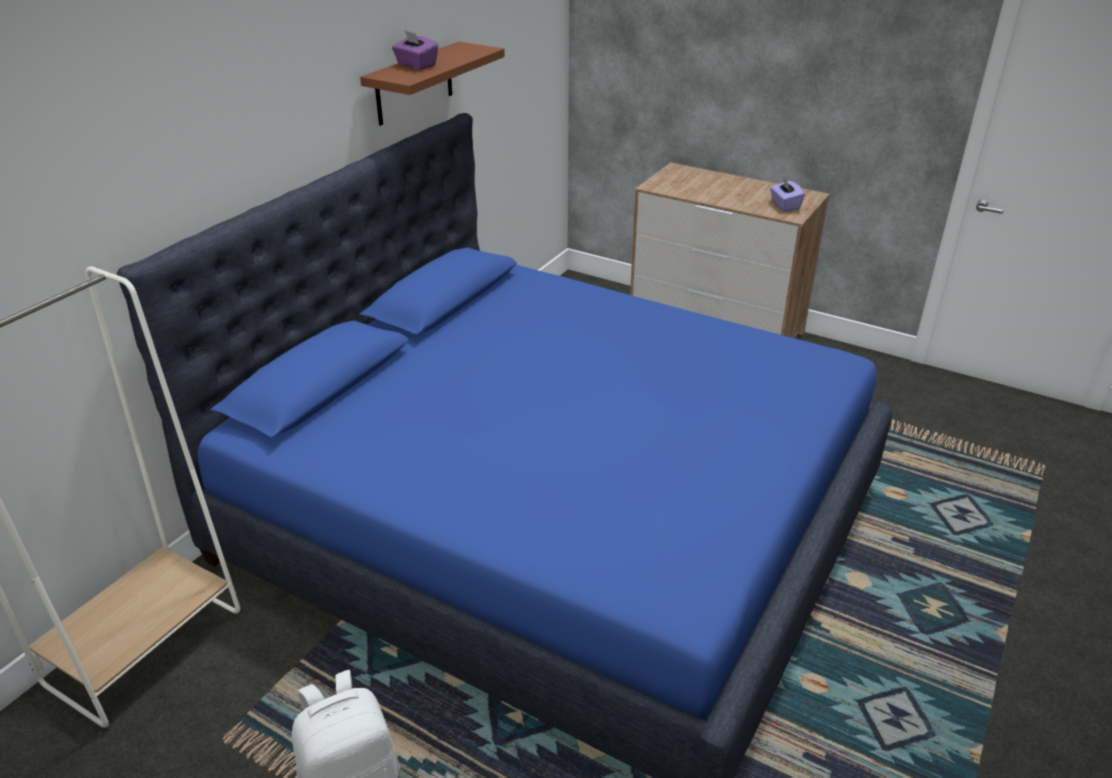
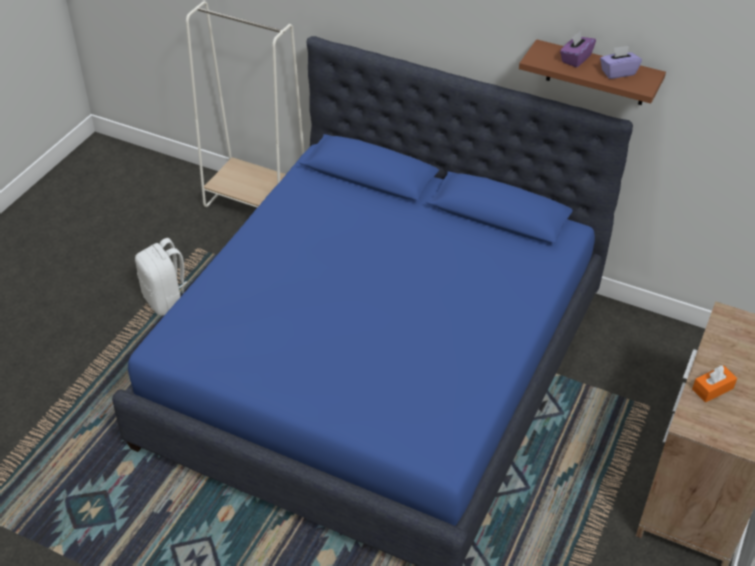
camera: 85 degrees right, 10 degrees up
(747, 202) = (712, 389): none -> orange tissue box
(784, 205) = (715, 420): purple tissue box -> purple tissue box (618, 72)

